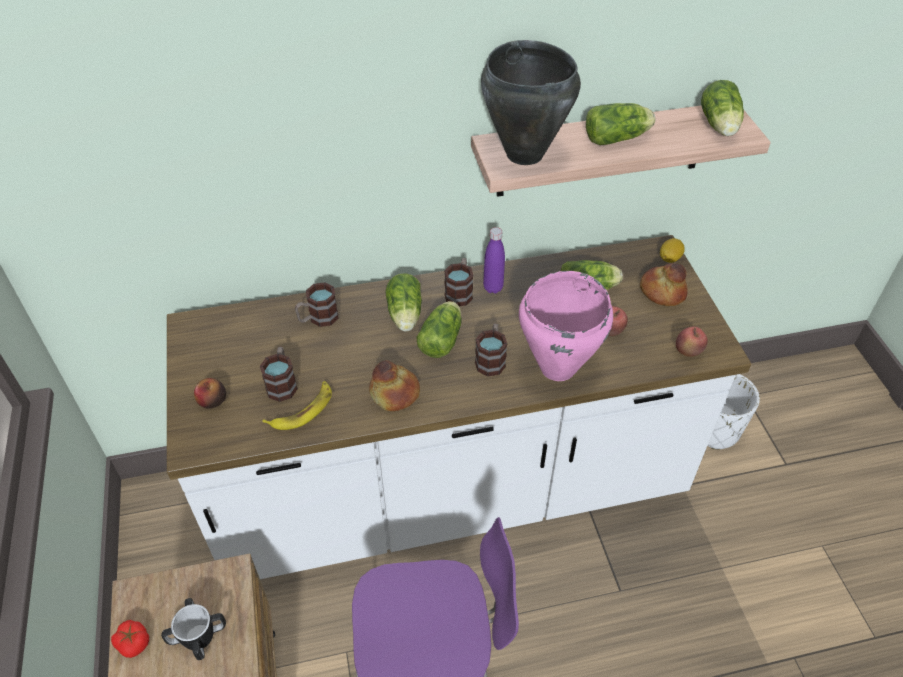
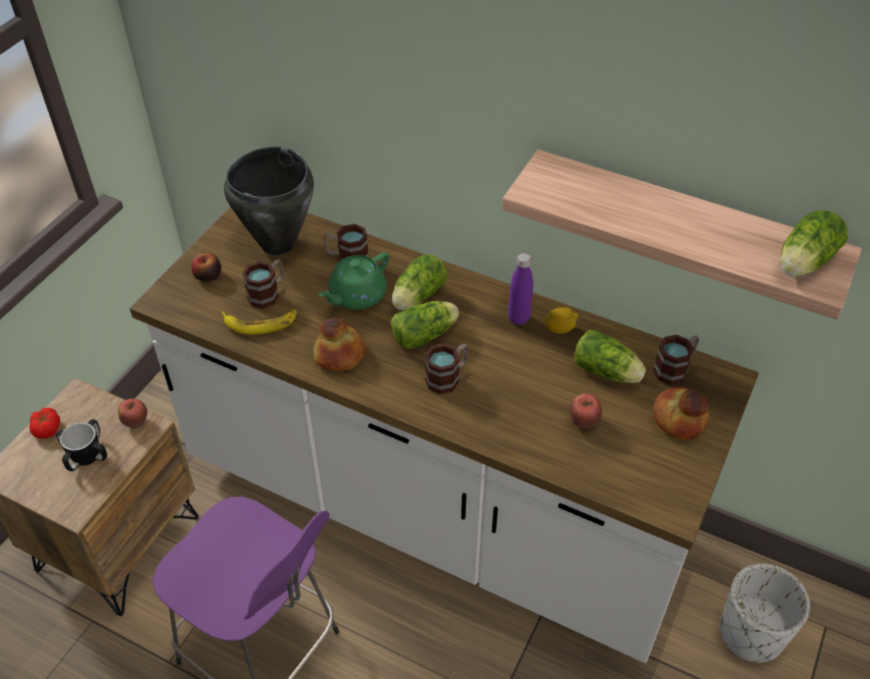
camera: 40 degrees right, 0 degrees up
(358, 342) = (356, 296): none -> green teapot
(460, 292) = (485, 304): mug -> mug (675, 368)
(524, 154) = (563, 189): black cooking pot -> black cooking pot (277, 244)
(556, 367) = (496, 421): pink cooking pot -> none
(618, 138) = (675, 220): lettuce -> none
(669, 258) = (726, 392): lemon -> lemon (560, 328)
(688, 352) = (638, 488): apple -> apple (136, 422)

